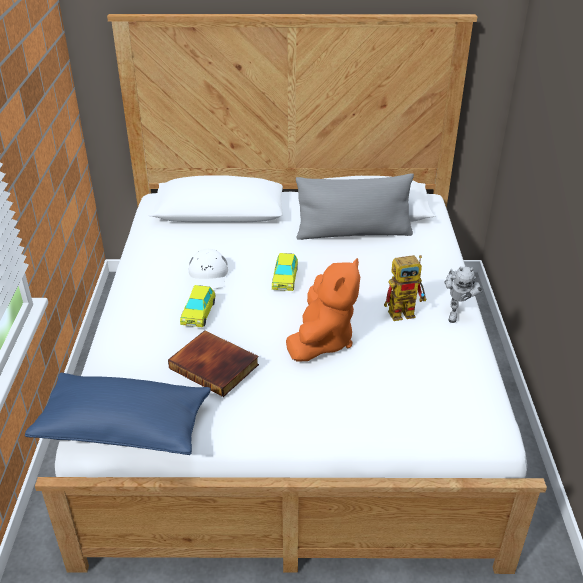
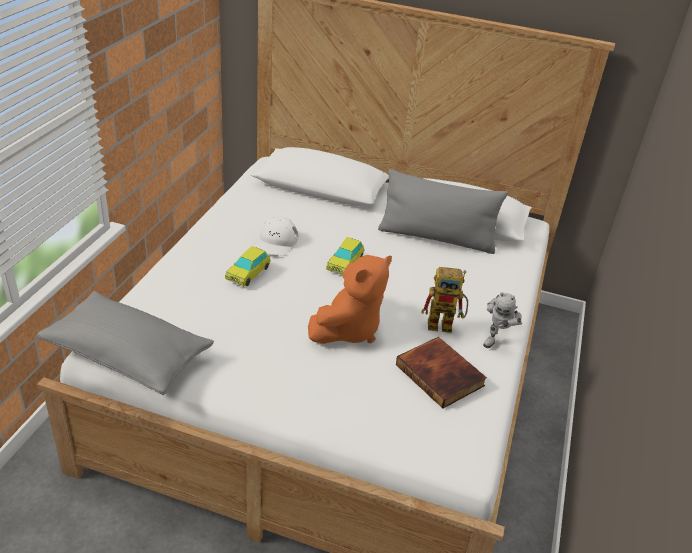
camera: 15 degrees right, 0 degrees up
(124, 428) = (128, 356): blue pillow -> grey pillow
(215, 366) = (235, 324): book -> book (441, 375)

